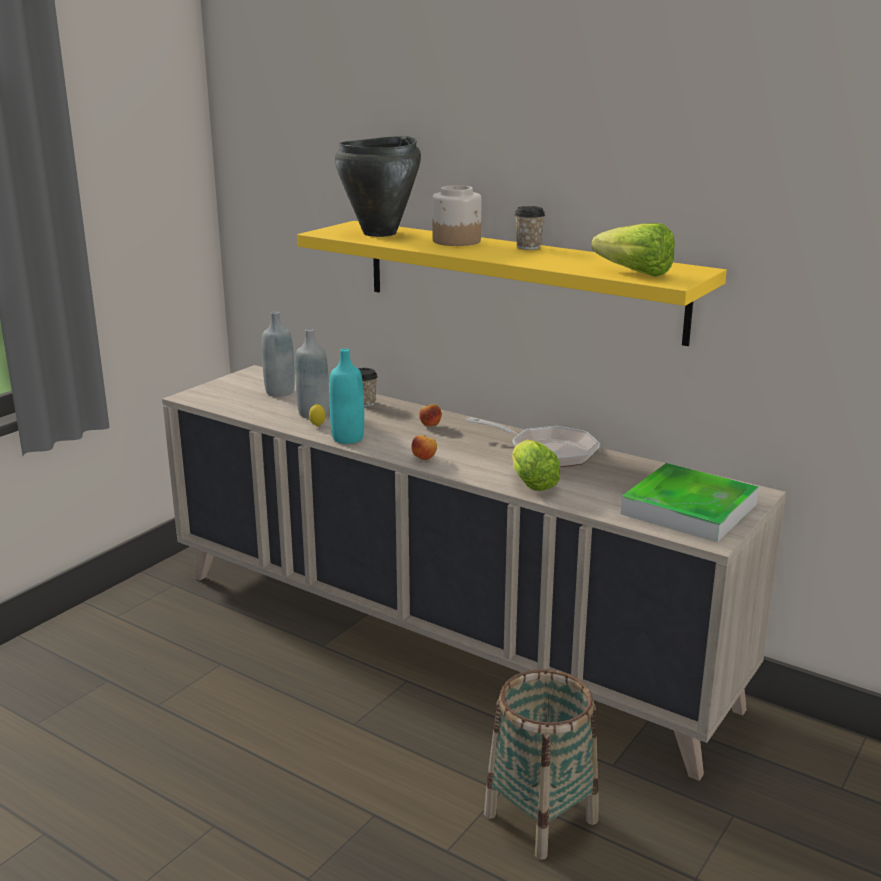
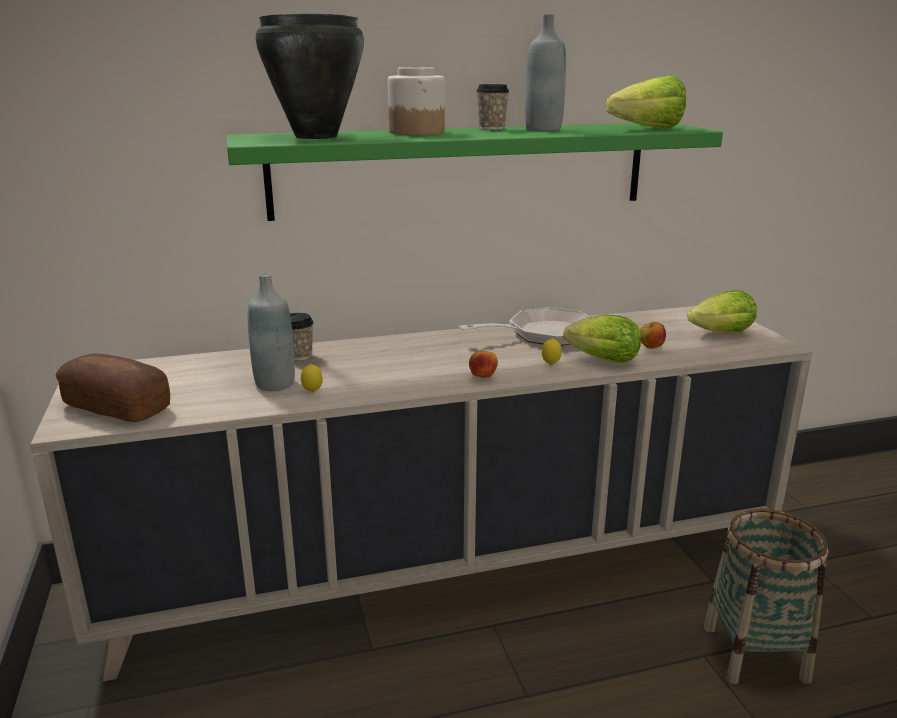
camera: 50 degrees left, 0 degrees up
(224, 395) = (117, 407): none -> bread
(280, 392) = (179, 379): grey bottle -> grey bottle (543, 129)
(348, 438) = (372, 390): turquoise bottle -> none
(430, 426) = (410, 351): apple -> apple (650, 348)
(488, 471) = (550, 365): none -> lemon
(519, 279) = (463, 169): yellow shelf -> green shelf
(689, 509) = (718, 333): tray -> lettuce

